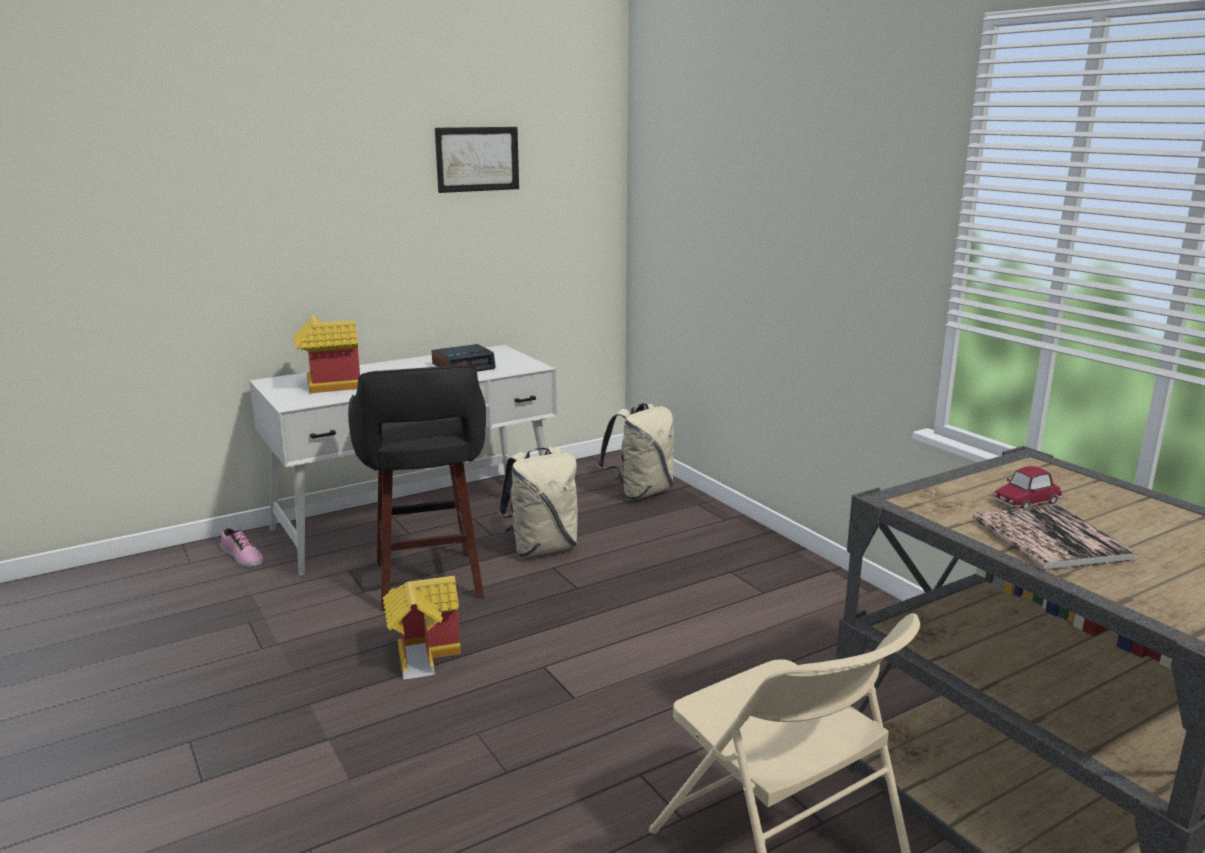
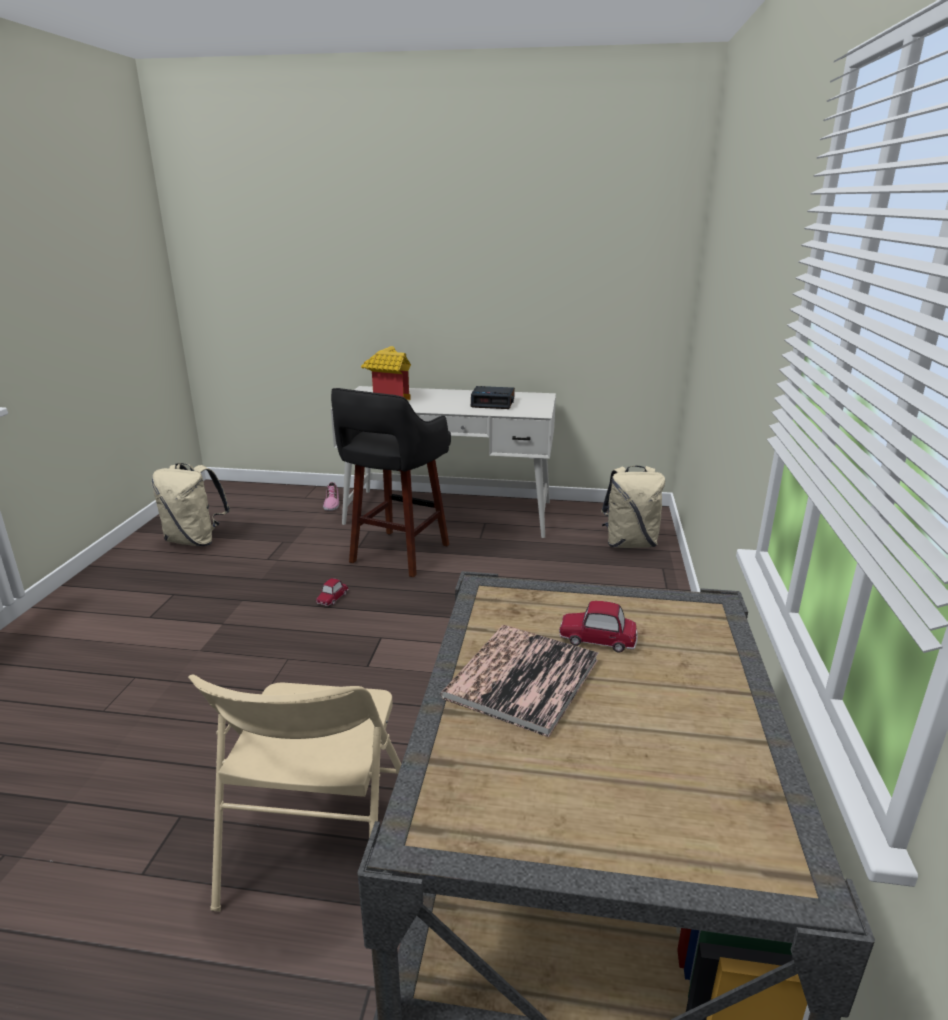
camera: 40 degrees right, 5 degrees up
(424, 654) = (332, 598): toy house -> toy car
(477, 159) = (548, 233): picture -> none
(542, 548) = (498, 559): beige backpack -> beige backpack (195, 540)

